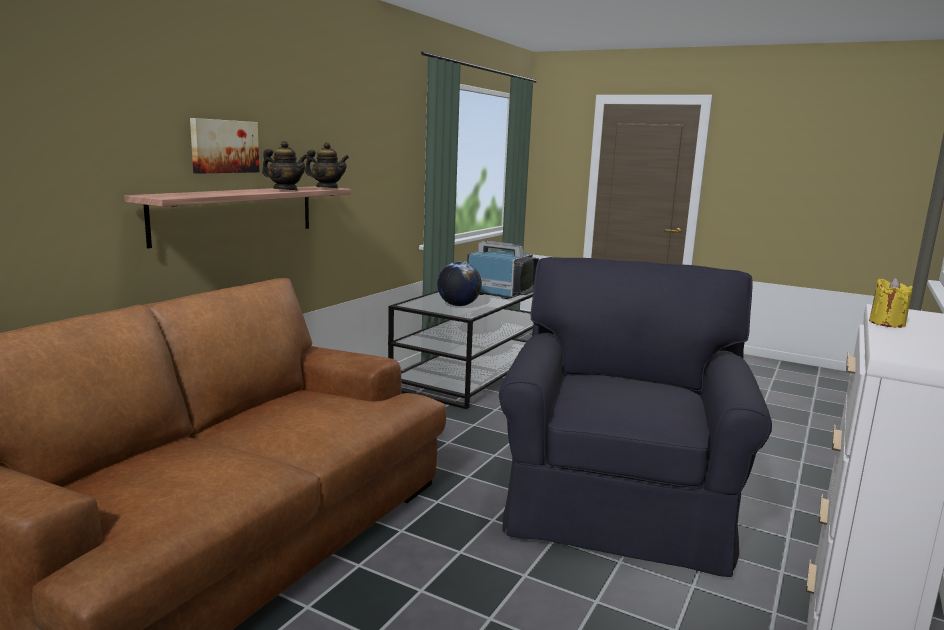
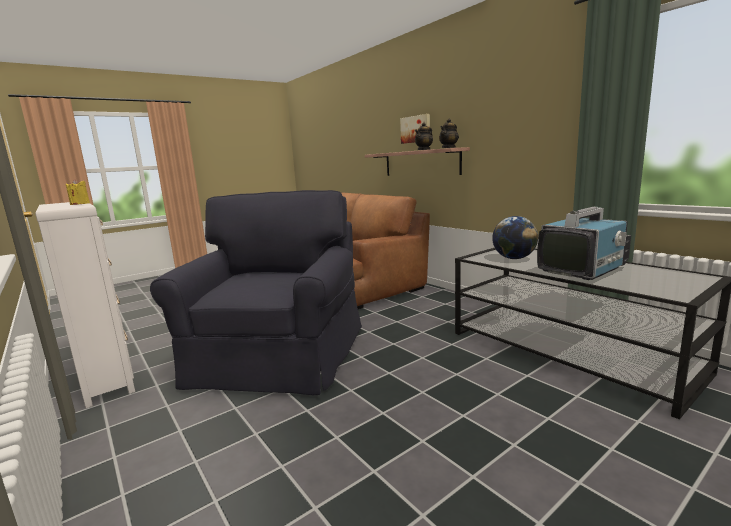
camera: 115 degrees right, 0 degrees up
(619, 502) = (275, 356): black armchair -> black armchair turned 120 degrees counterclockwise

